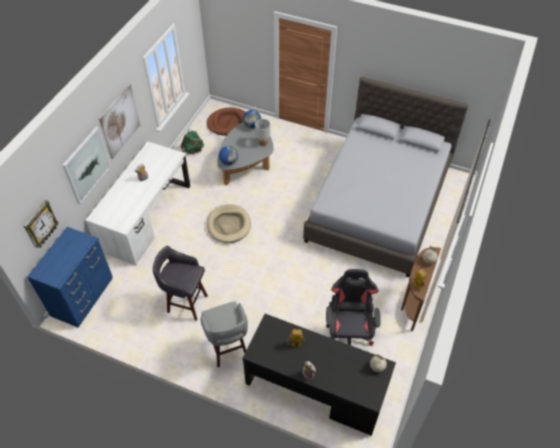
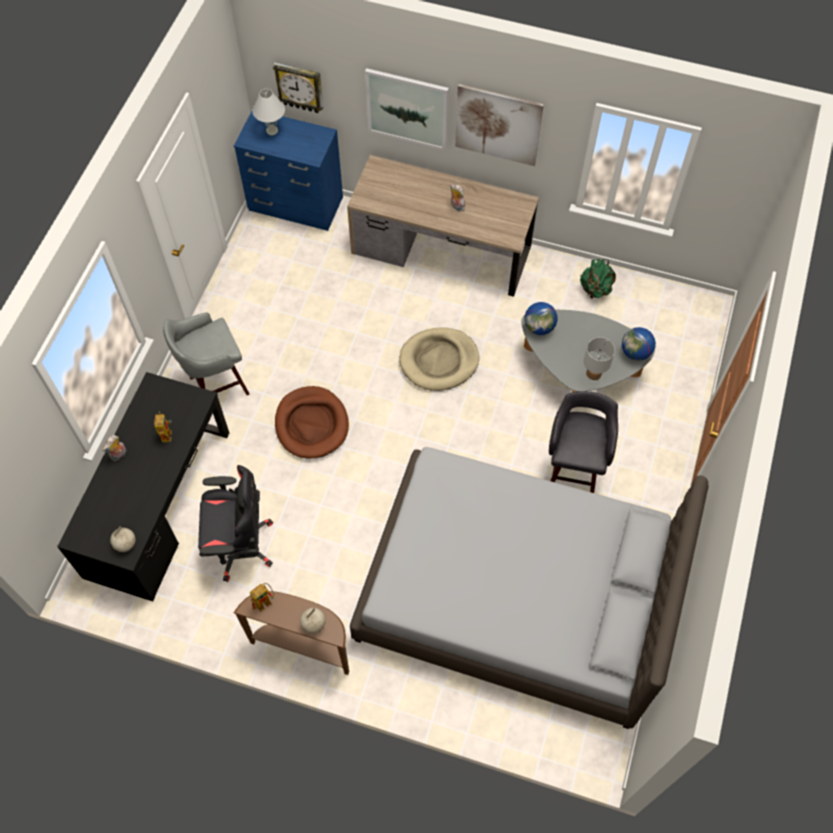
camera: 85 degrees right, 10 degrees up
(54, 264) = (272, 131): none -> white table lamp
(146, 217) = (441, 250): white desk -> brown desk
(185, 303) = (290, 324): grey stool -> grey stool (573, 474)
(228, 123) = (673, 332): brown dog bed -> brown dog bed (311, 424)

